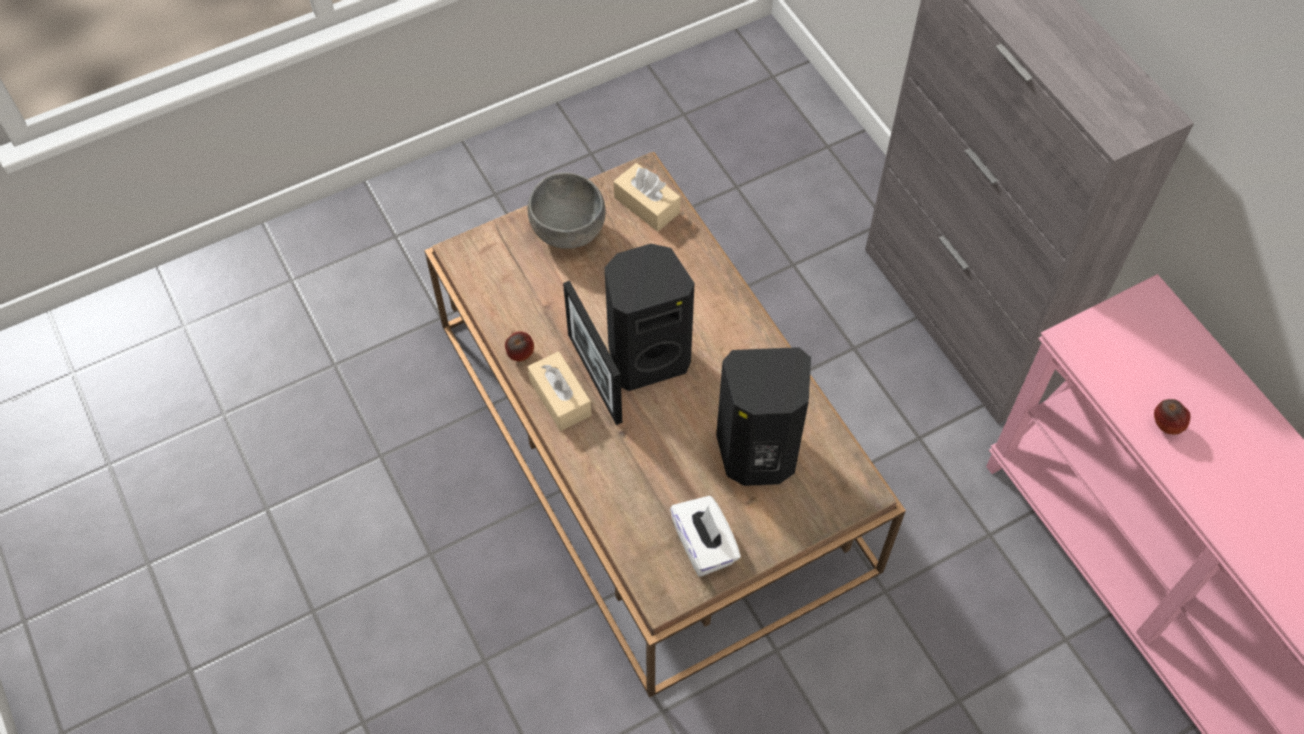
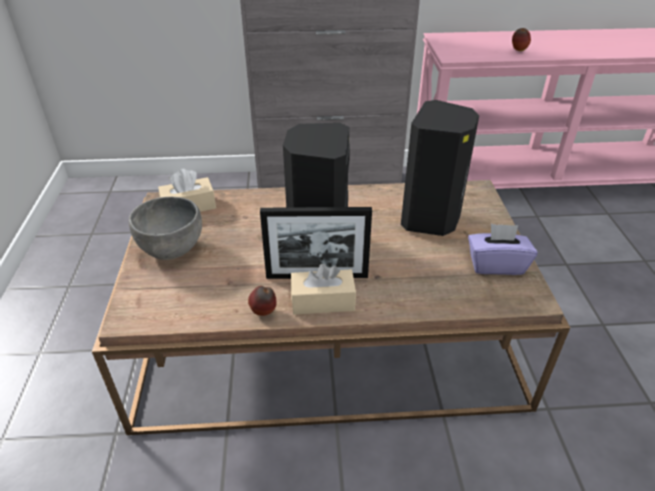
camera: 65 degrees left, 20 degrees down
(704, 545) = (496, 264): white tissue box -> purple tissue box

